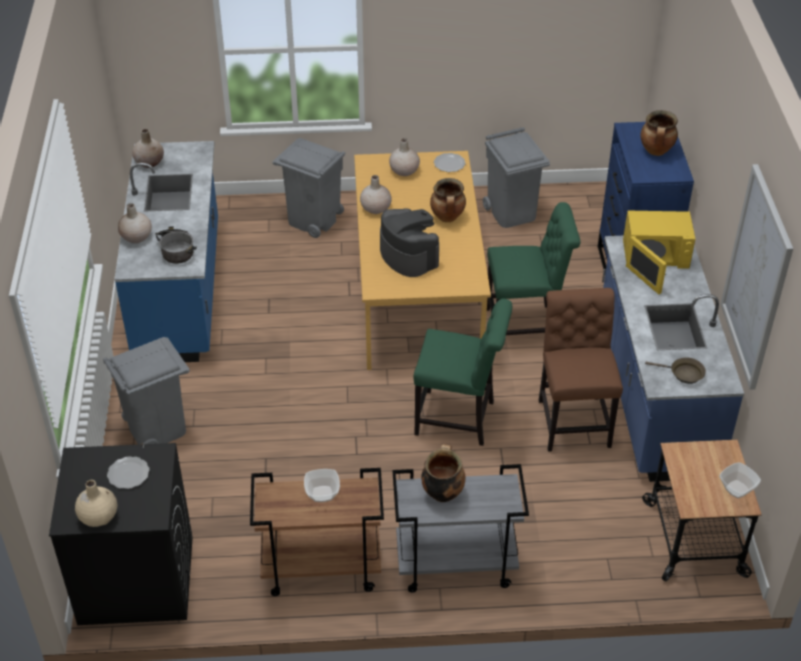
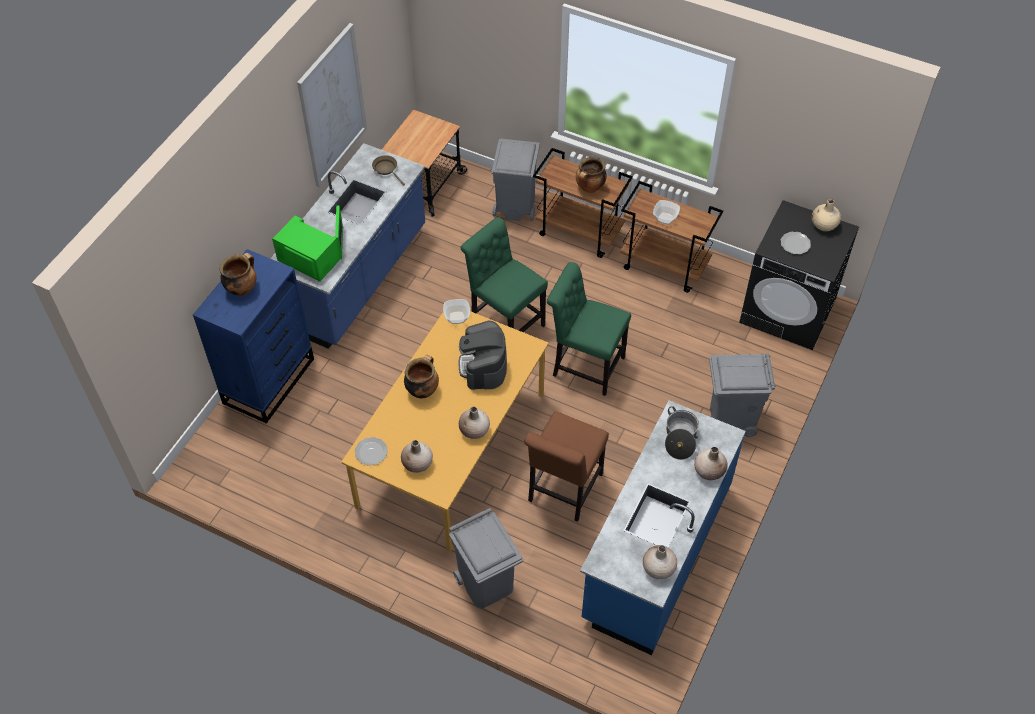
camera: 150 degrees left, 10 degrees up
(455, 566) = (580, 232): grey cart -> brown cart
(512, 212) = (301, 498): grey trash can -> grey trash can (515, 206)
(526, 326) = (394, 375): green chair -> green chair (585, 365)
(573, 420) = (427, 287): brown chair -> brown chair (563, 490)
(654, 256) = (312, 258): yellow microwave -> green microwave
(736, 489) = (412, 126): bowl -> bowl (457, 318)

